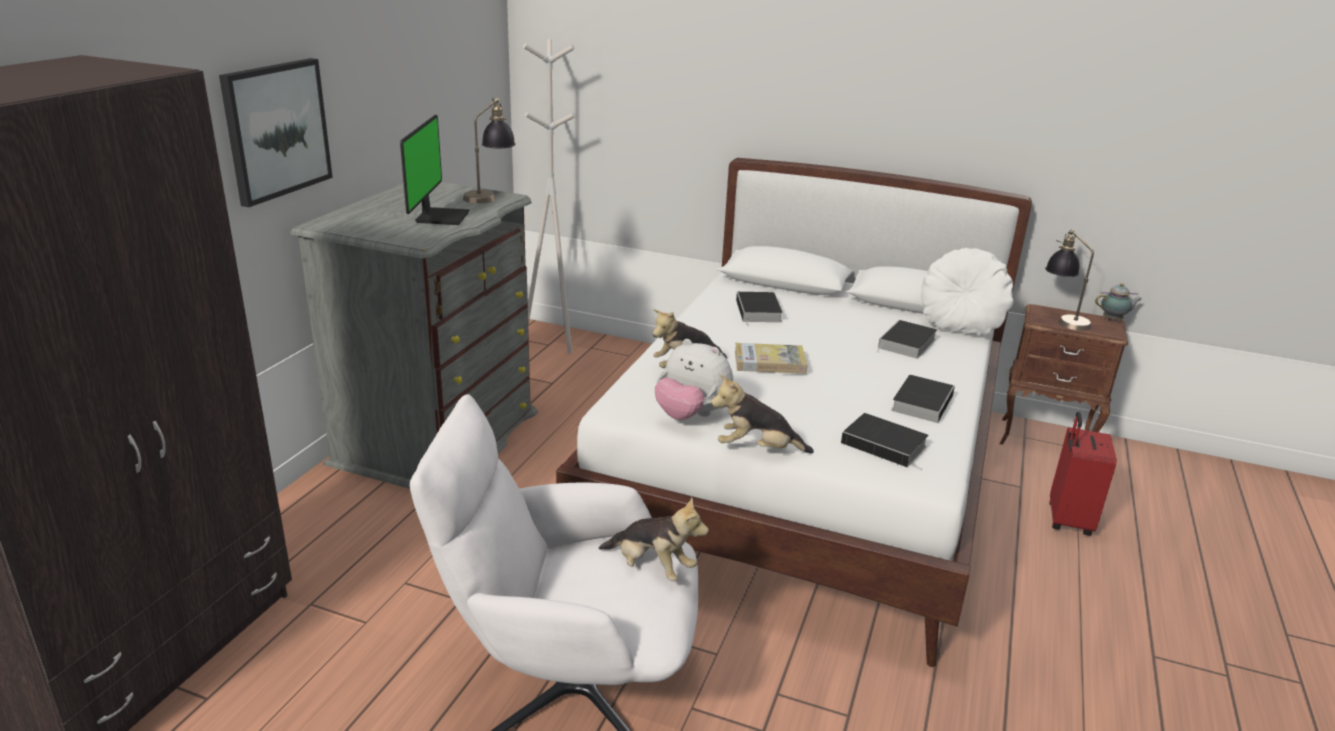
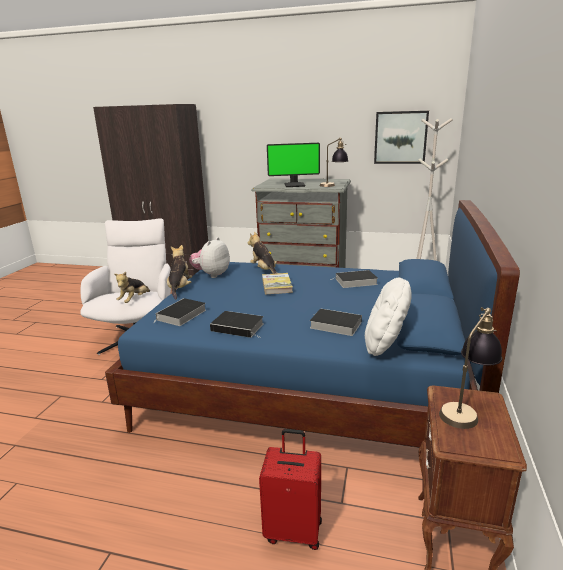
camera: 85 degrees right, 5 degrees down
(276, 130) = (271, 140): picture -> picture (400, 137)
(804, 478) = (307, 386): white bed -> blue bed
(1113, 320) = (506, 453): teapot -> none

